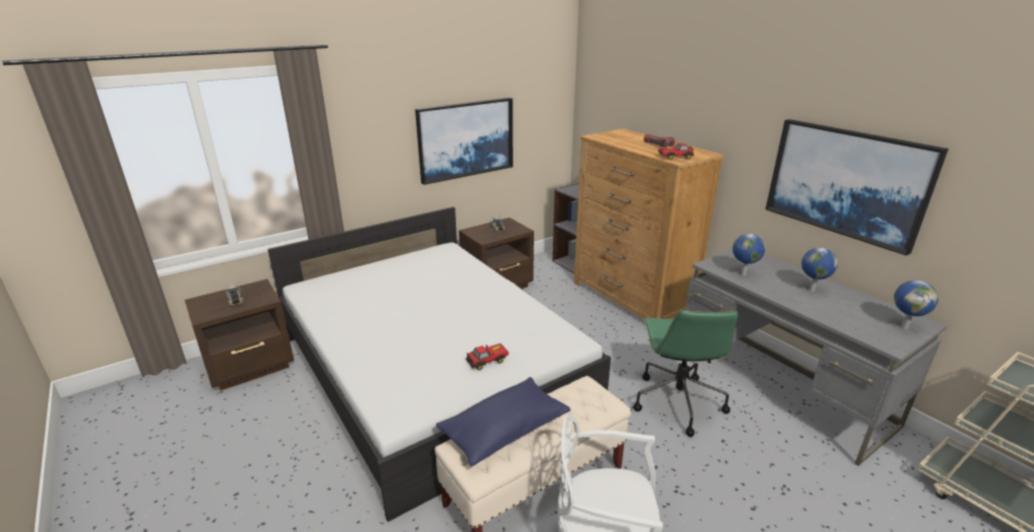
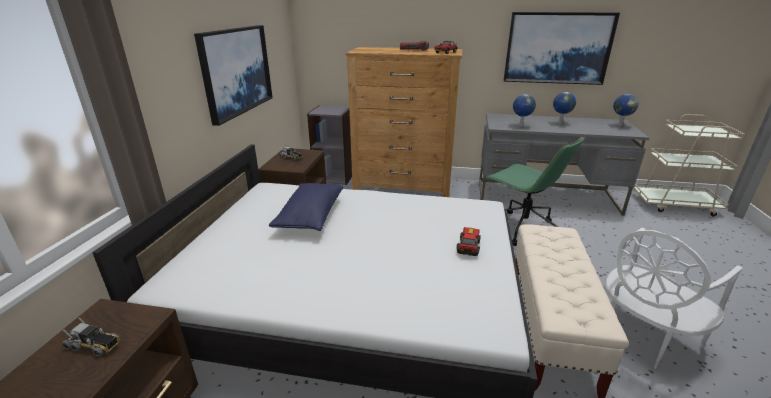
camera: 45 degrees left, 0 degrees up
(504, 431) = (560, 285): blue pillow -> blue pillow (310, 216)

